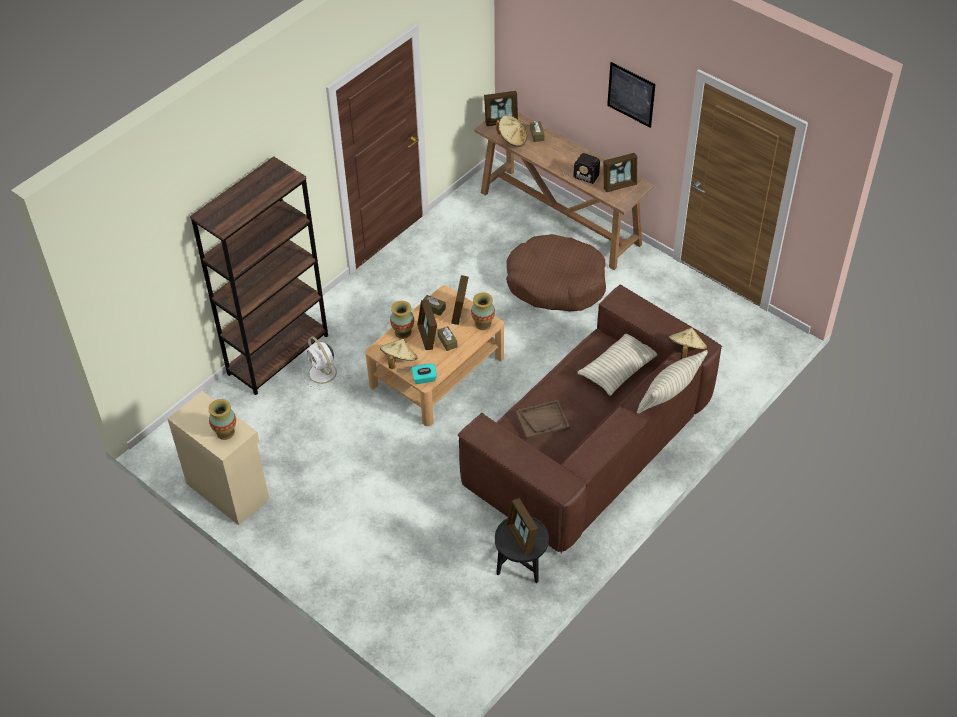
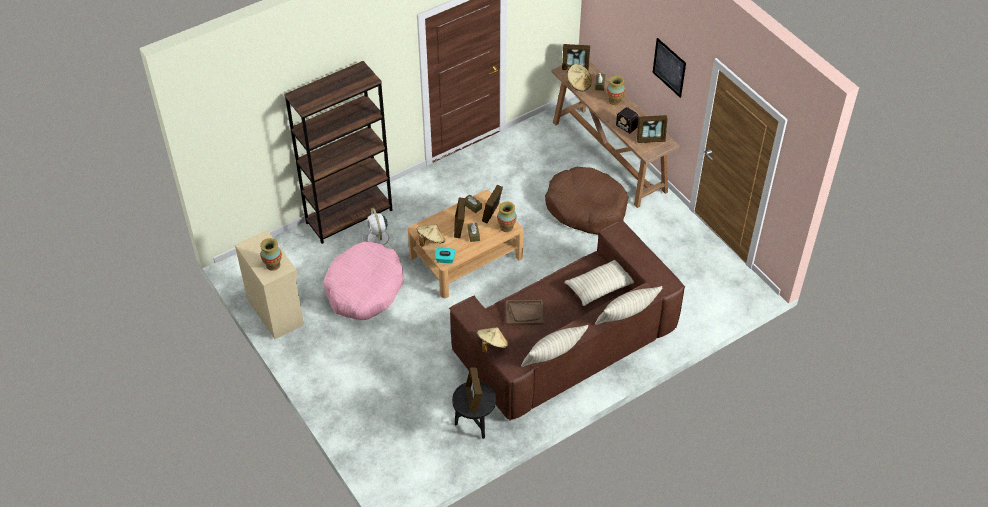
camera: 15 degrees right, 0 degrees up
(328, 437) = (364, 289): none -> pink dog bed
(403, 332) = (442, 219): vase -> vase (614, 100)
(603, 462) = (553, 356): none -> pillow
(686, 350) = (654, 284): beige hat -> beige hat (492, 345)

